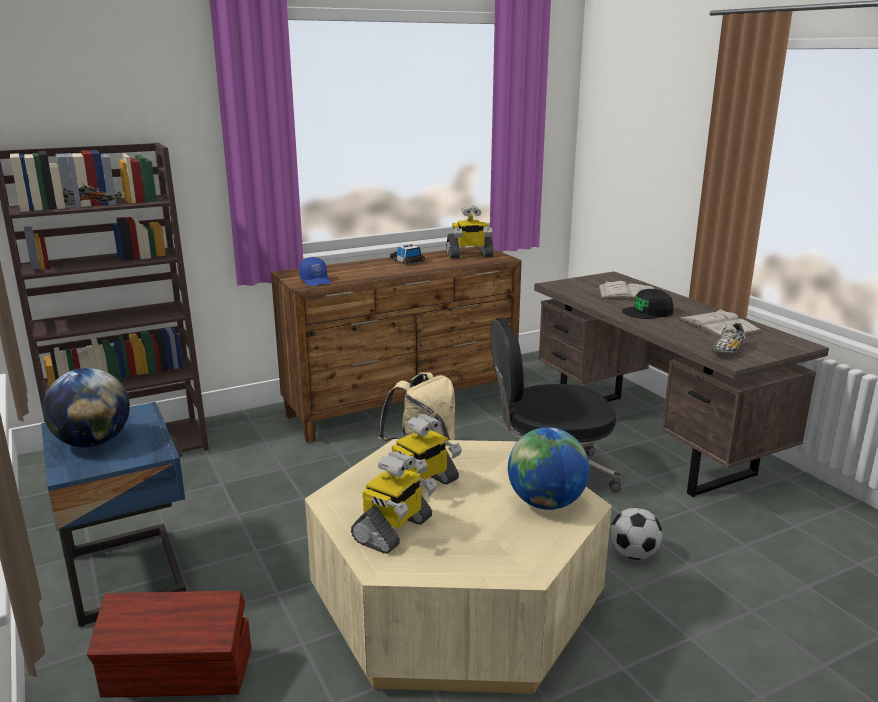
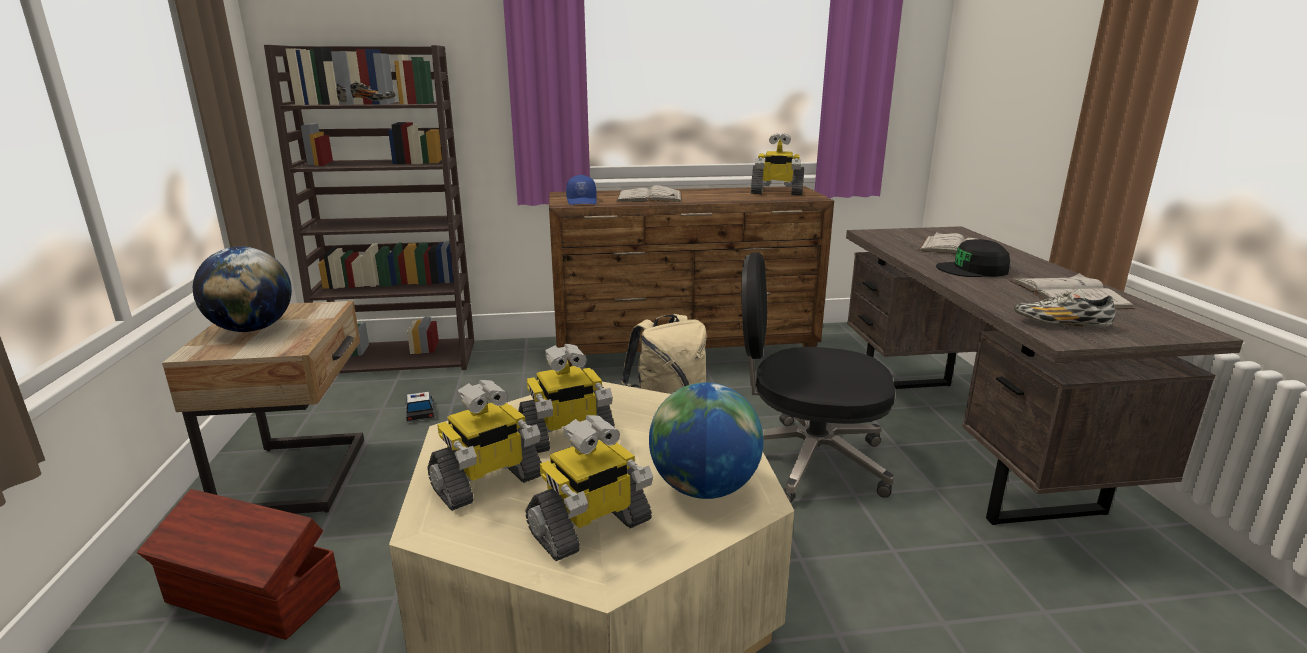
camera: 20 degrees right, 0 degrees up
(131, 574) = (301, 477): blue nightstand -> beige nightstand
(370, 270) = (649, 197): none -> white book
(407, 261) = (700, 193): toy car -> toy car (420, 412)
(492, 544) = (590, 528): none -> toy robot
(634, 554) = (866, 586): football -> none
(727, 351) = (1061, 325): shoe -> shoe turned 45 degrees clockwise

